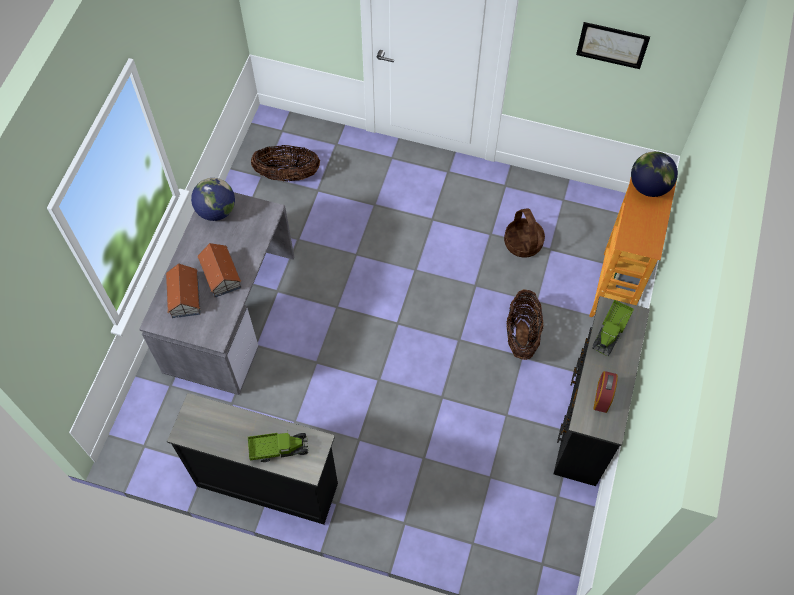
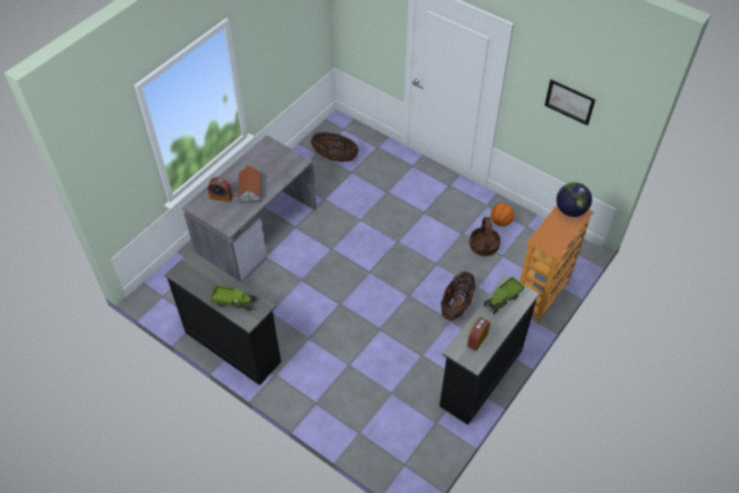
camera: 20 degrees right, 10 degrees down
(185, 296) = (221, 197): toy house -> alarm clock
(216, 211) = (265, 152): globe -> none
(531, 203) = (501, 222): none -> basketball

